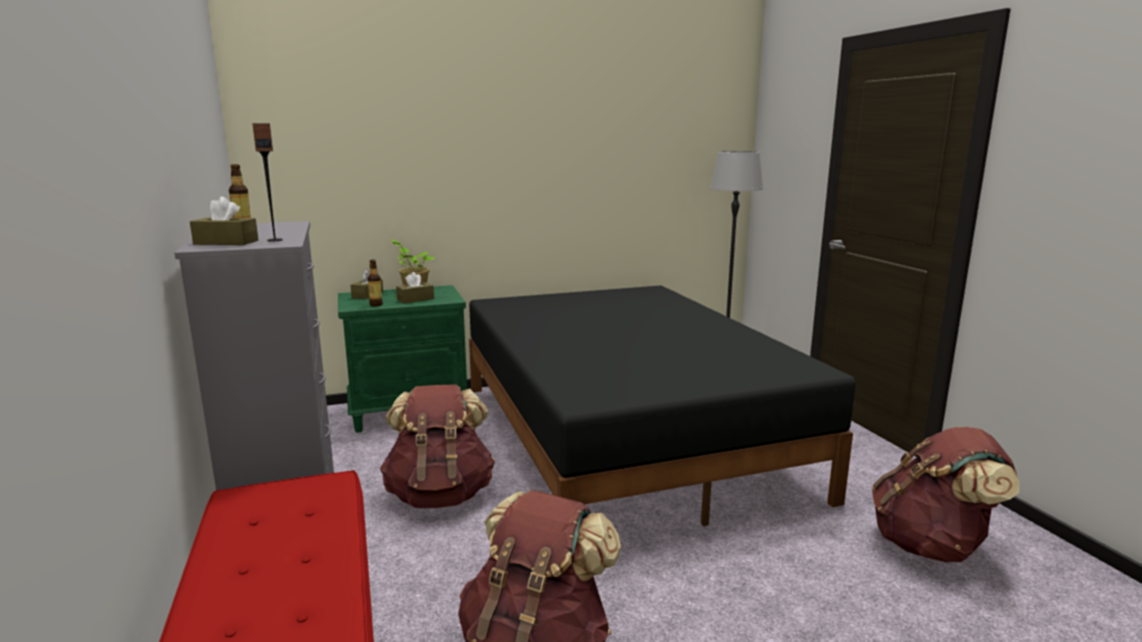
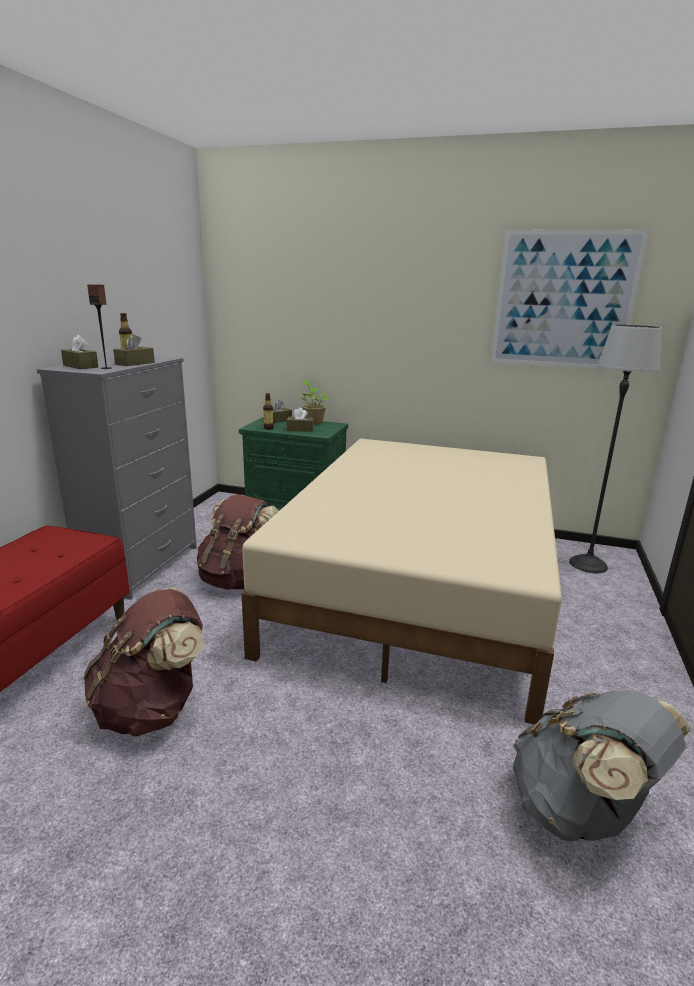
camera: 35 degrees right, 5 degrees up
(284, 232) = (135, 363): none -> brown tissue box
(625, 437) = (420, 585): black bed -> beige bed
(659, 132) = (564, 300): none -> picture
(931, 546) = (580, 811): brown backpack -> grey backpack

